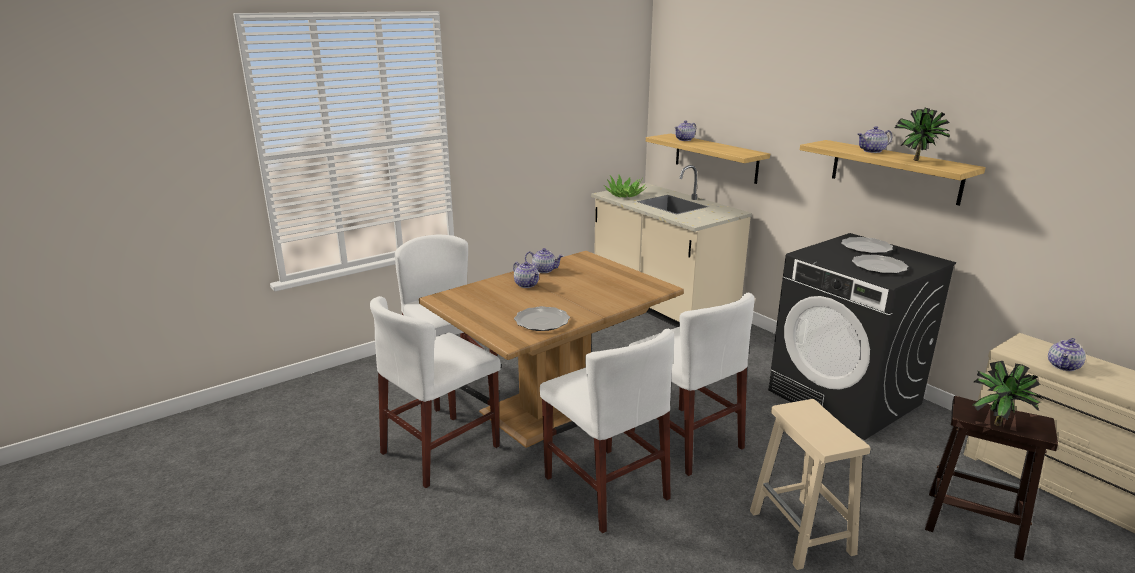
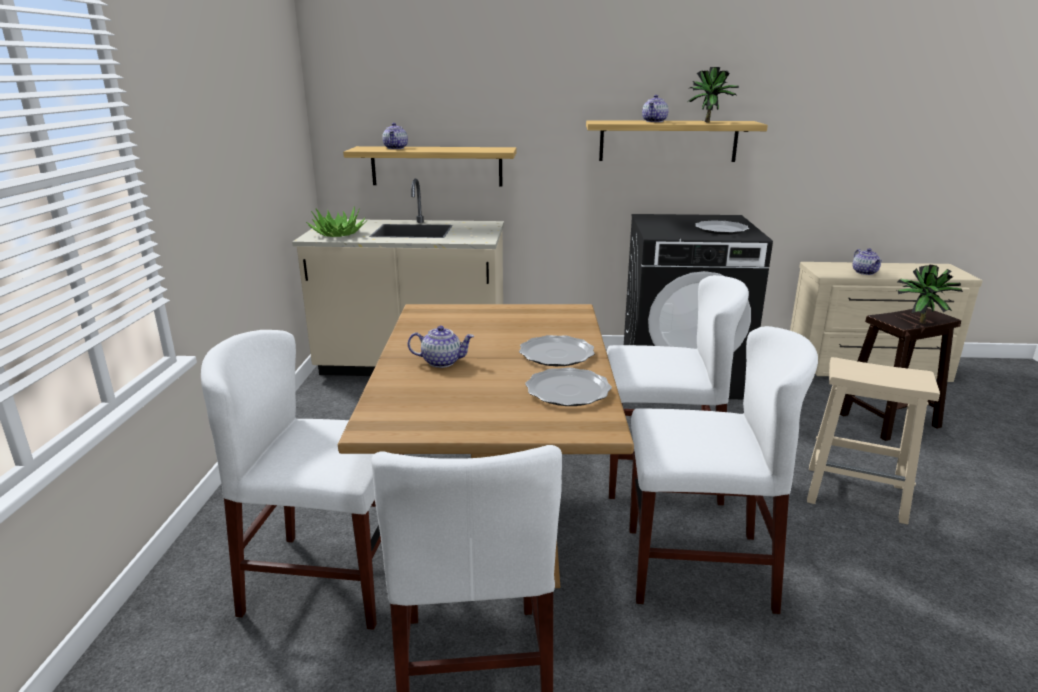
camera: 50 degrees left, 0 degrees up
(544, 270) = (418, 339): teapot -> none
(866, 248) = (673, 220): plate -> plate (556, 354)

